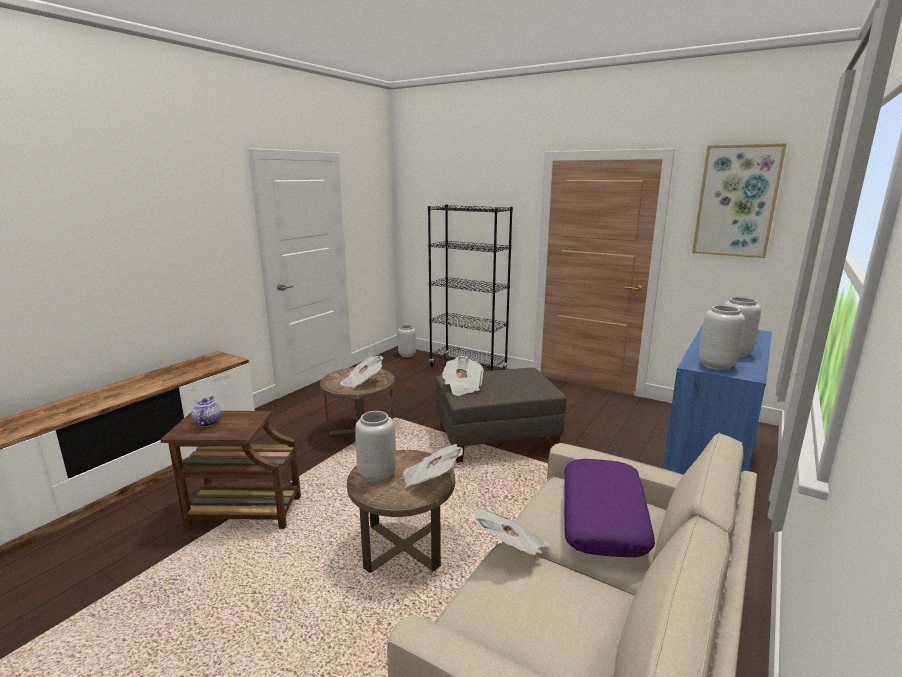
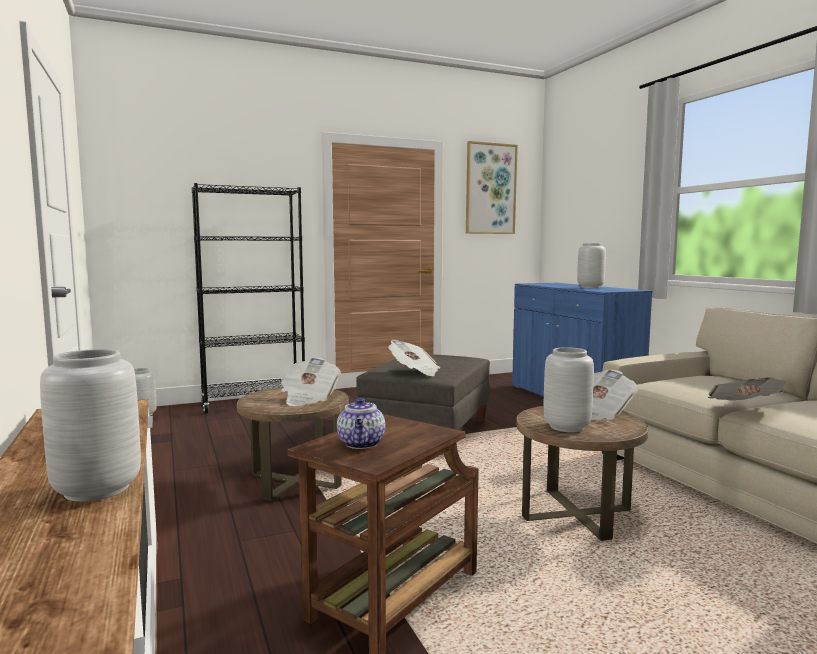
camera: 55 degrees left, 10 degrees down
(207, 422) = (361, 444): teapot -> teapot turned 120 degrees counterclockwise
(603, 517) = (712, 383): purple pillow -> none
(715, 365) = (610, 290): grey vase -> grey vase (95, 490)

